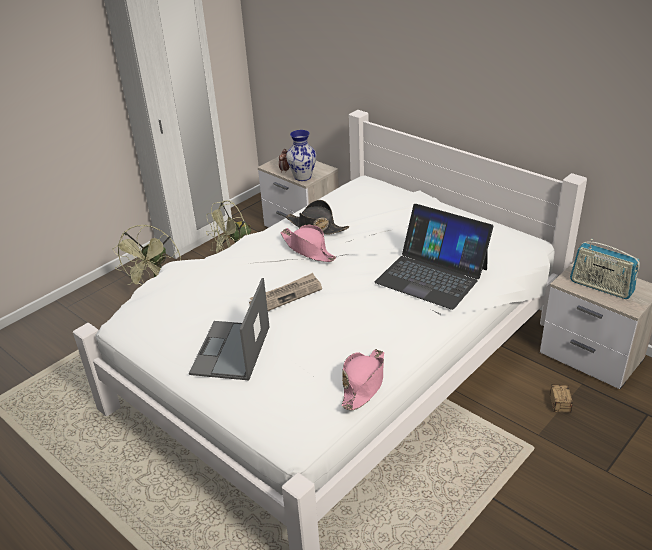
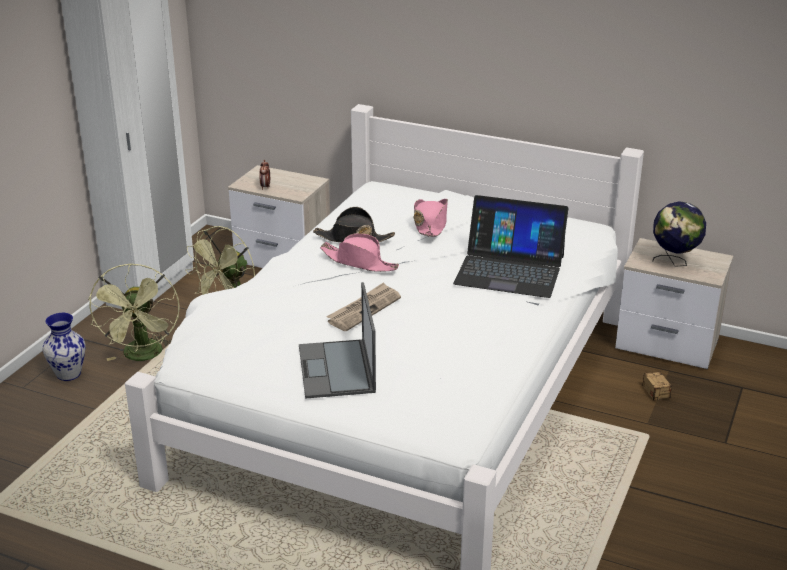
camera: 20 degrees left, 5 degrees down
(302, 177) = (291, 192): vase -> vase (68, 374)
(364, 383) = (497, 376): pink hat -> pink hat (430, 224)
(601, 287) = (674, 262): radio -> globe

